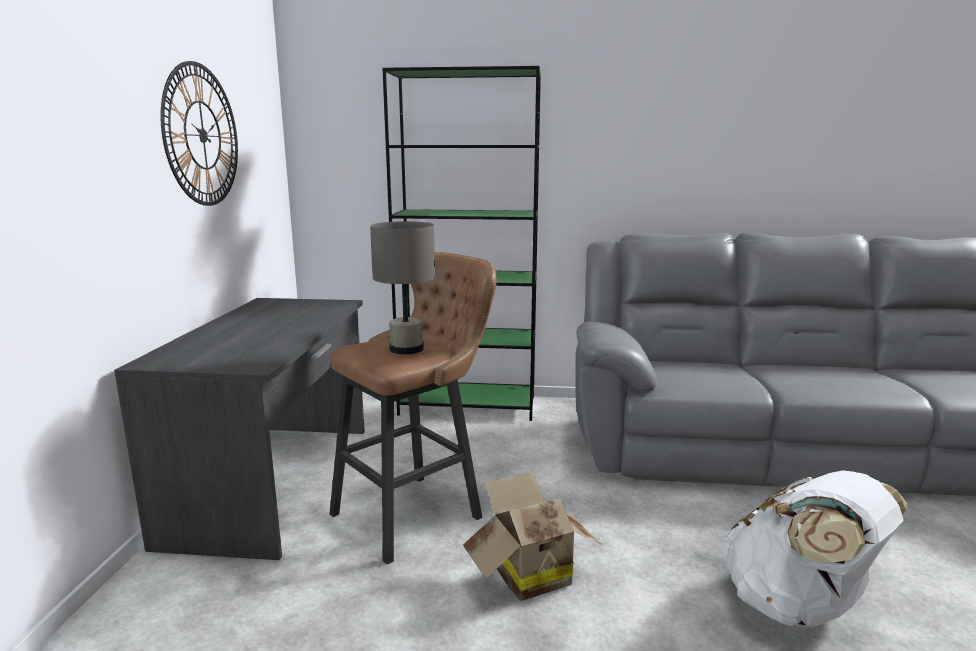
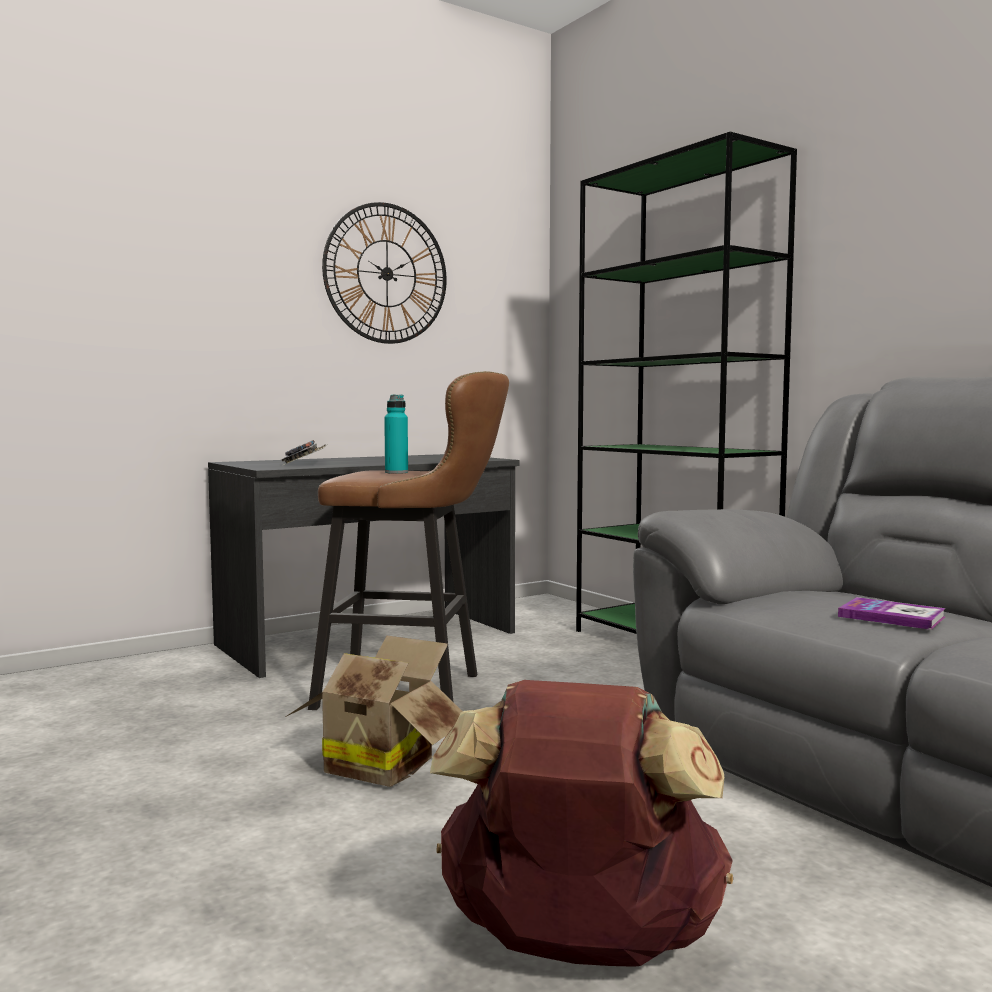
camera: 50 degrees right, 10 degrees down
(236, 346) = (306, 463): none -> keyboard
(407, 349) = (396, 472): grey table lamp -> turquoise bottle
(728, 377) = (891, 616): none -> book
(799, 607) = (578, 947): white backpack -> brown backpack

